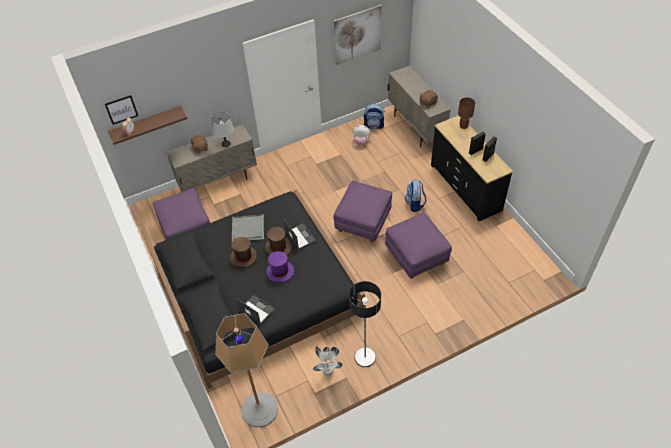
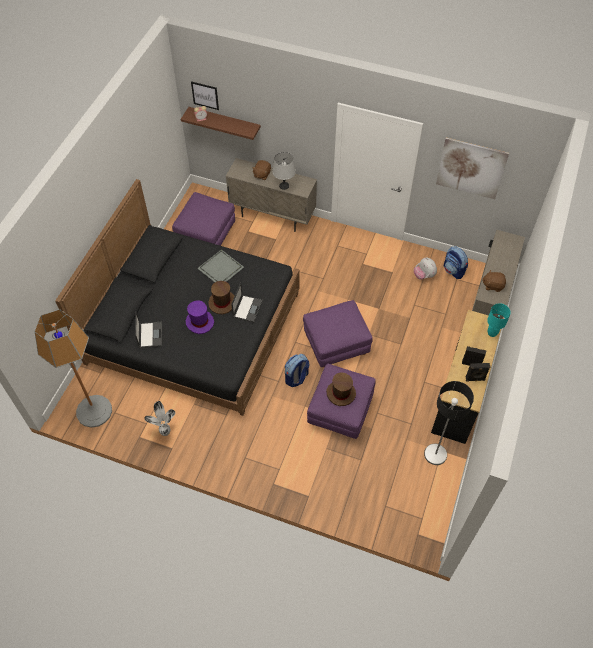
camera: 45 degrees right, 5 degrees up
(243, 257) = (190, 288): brown hat -> brown hat (341, 393)
(365, 357) = (202, 447): floor lamp -> floor lamp (435, 454)
(415, 204) = (397, 368): backpack -> backpack (296, 378)
(463, 126) = (492, 333): brown table lamp -> turquoise table lamp

